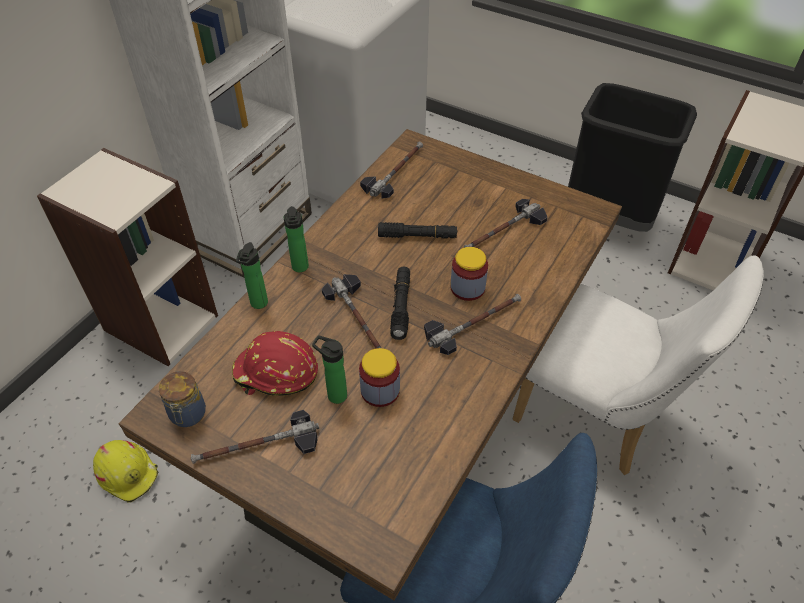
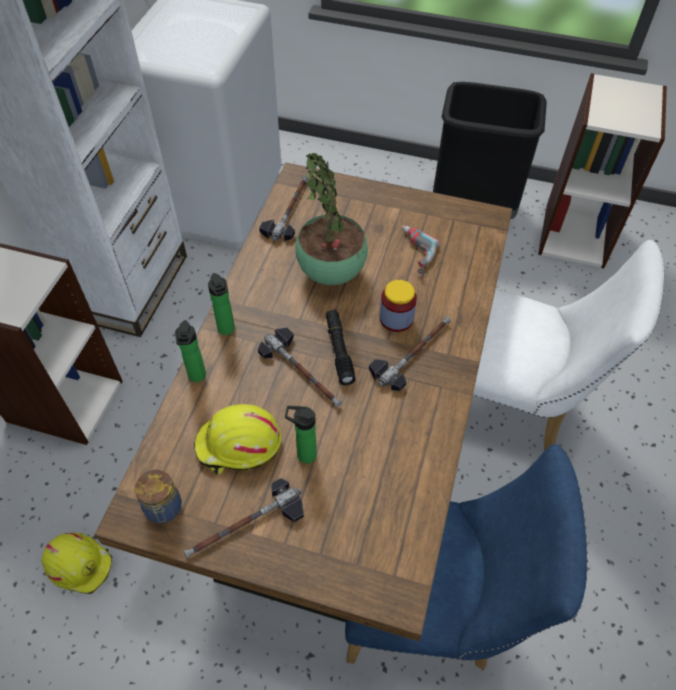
camera: 15 degrees left, 5 degrees up
(276, 373) = (238, 445): red hard hat -> yellow hard hat
(380, 390) = (346, 440): jar -> none
(417, 236) = (332, 274): black flashlight -> potted plant
(503, 231) = (412, 254): hammer -> power drill

